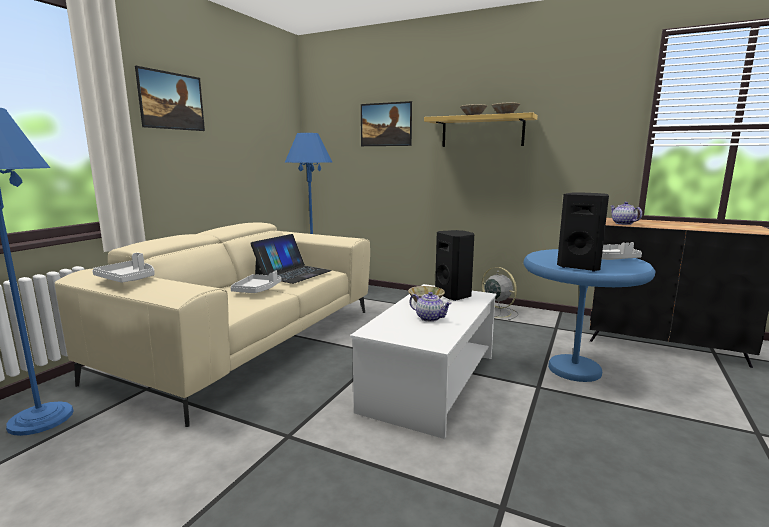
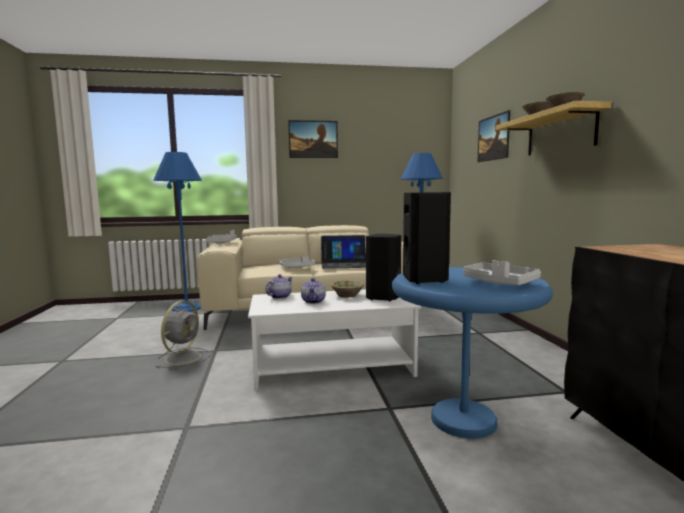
camera: 55 degrees right, 5 degrees down
(495, 312) = (535, 356): grey fan -> grey fan (184, 357)
(623, 223) = (622, 249): teapot -> teapot (279, 296)

